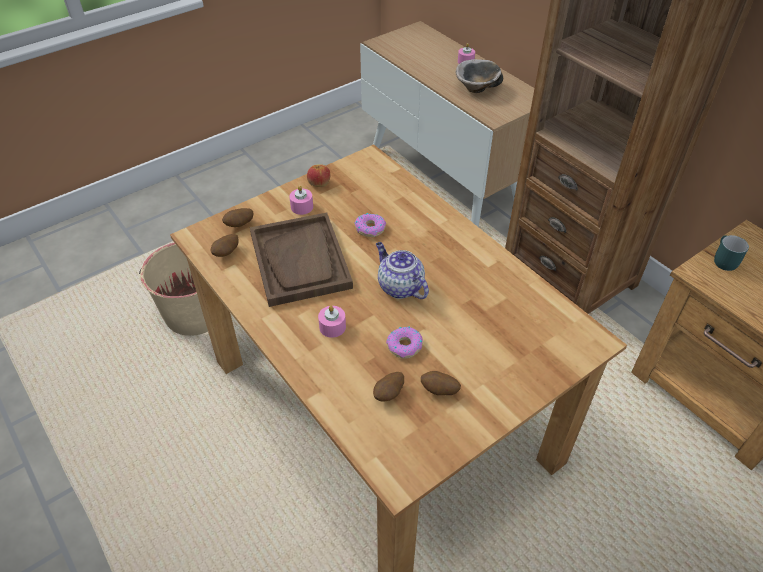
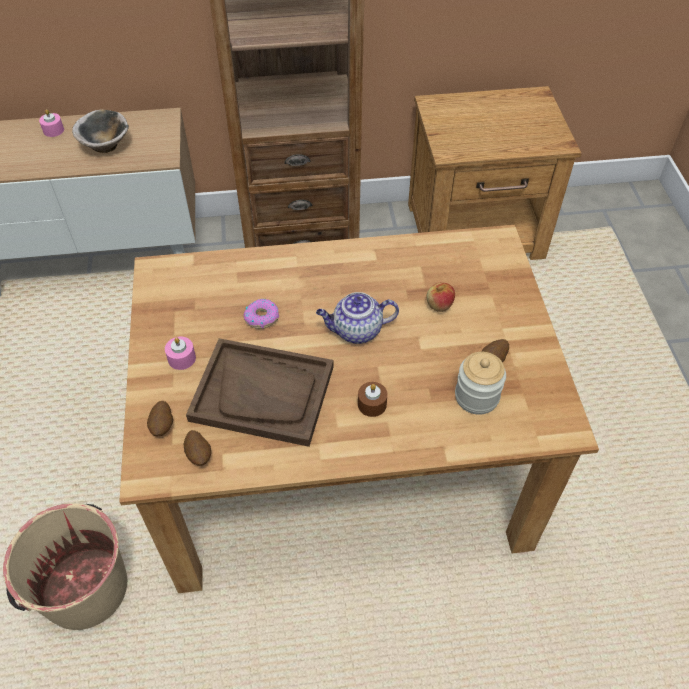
camera: 60 degrees left, 5 degrees up
(319, 183) = (156, 328): apple -> apple (439, 305)
(332, 327) = (372, 404): pink candle -> brown candle
(389, 394) = (476, 396): potato -> jar
(405, 346) = (430, 360): donut -> none
(722, 260) = (445, 133): turquoise mug -> none

